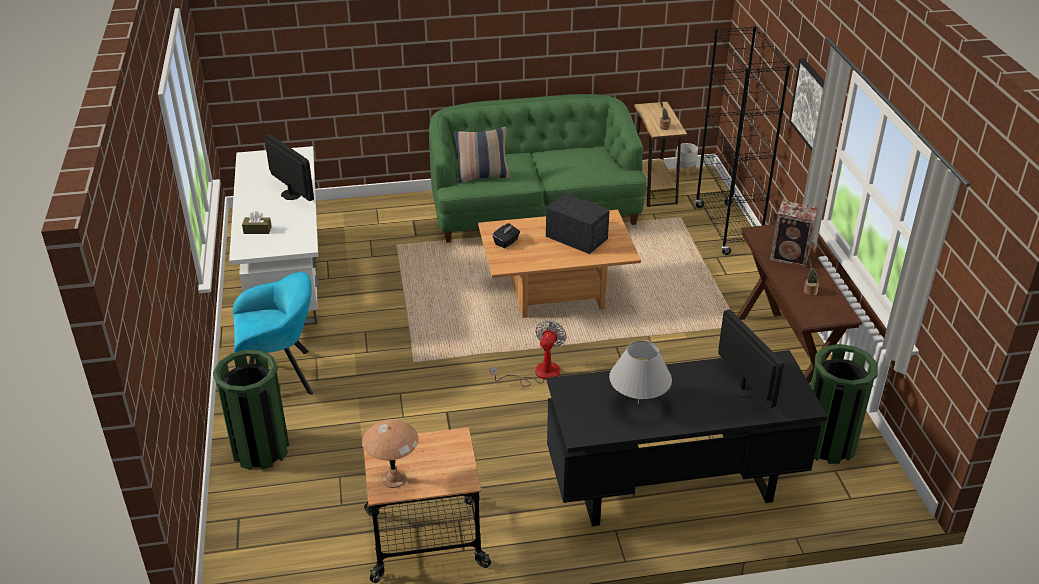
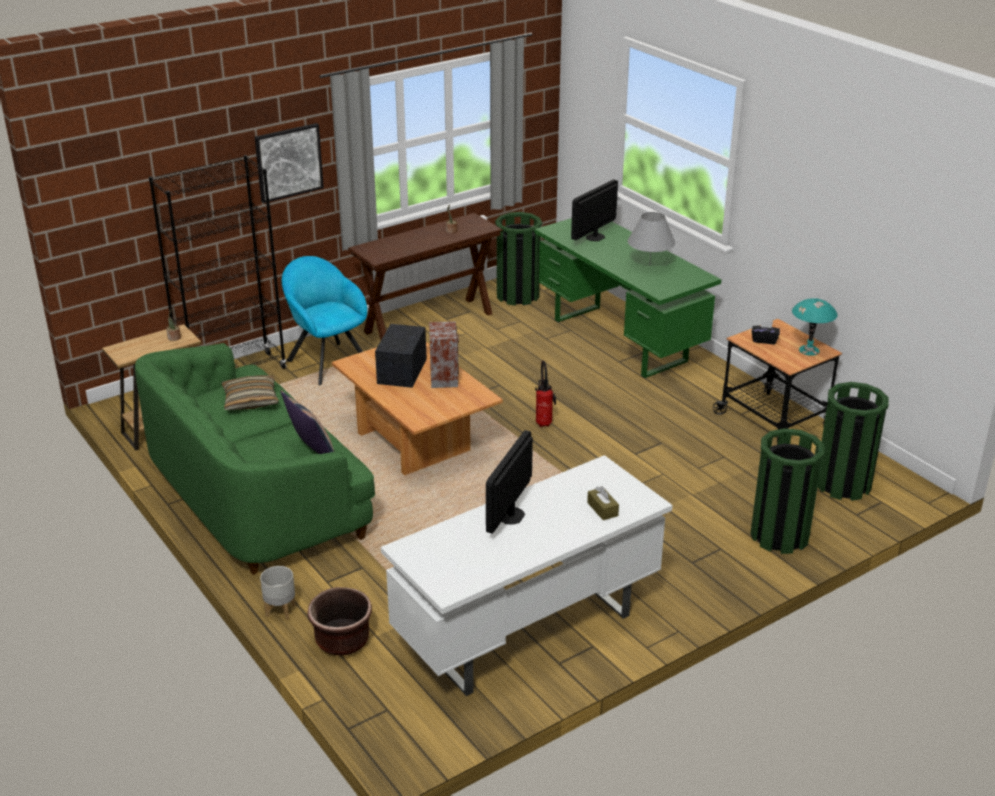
camera: 115 degrees left, 5 degrees down
(280, 376) = (681, 566): turquoise armchair -> turquoise armchair (327, 361)
(285, 535) = (843, 484): none -> green trash can
(352, 214) = (342, 640): none -> brown planter
(393, 478) = (809, 350): brown table lamp -> turquoise table lamp
(506, 242) = (440, 405): black tissue box -> black tissue box (764, 340)
(538, 374) = (544, 422): fan -> fire extinguisher
(577, 164) = (250, 400): none -> pillow
(673, 489) = (620, 340): black desk -> green desk
(685, 173) = (117, 417): grey planter -> grey planter (280, 610)
(791, 257) = (407, 242): speaker -> speaker (444, 377)

